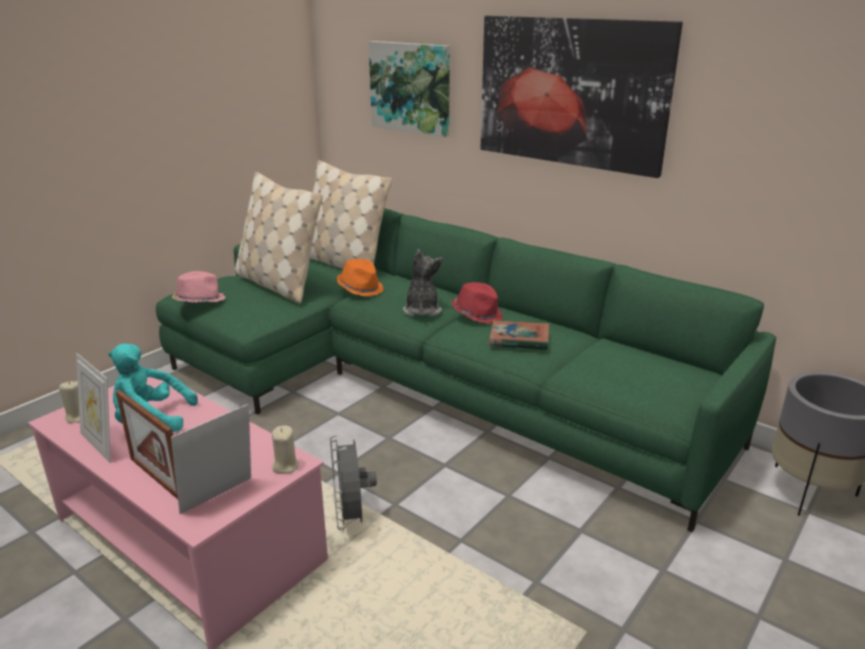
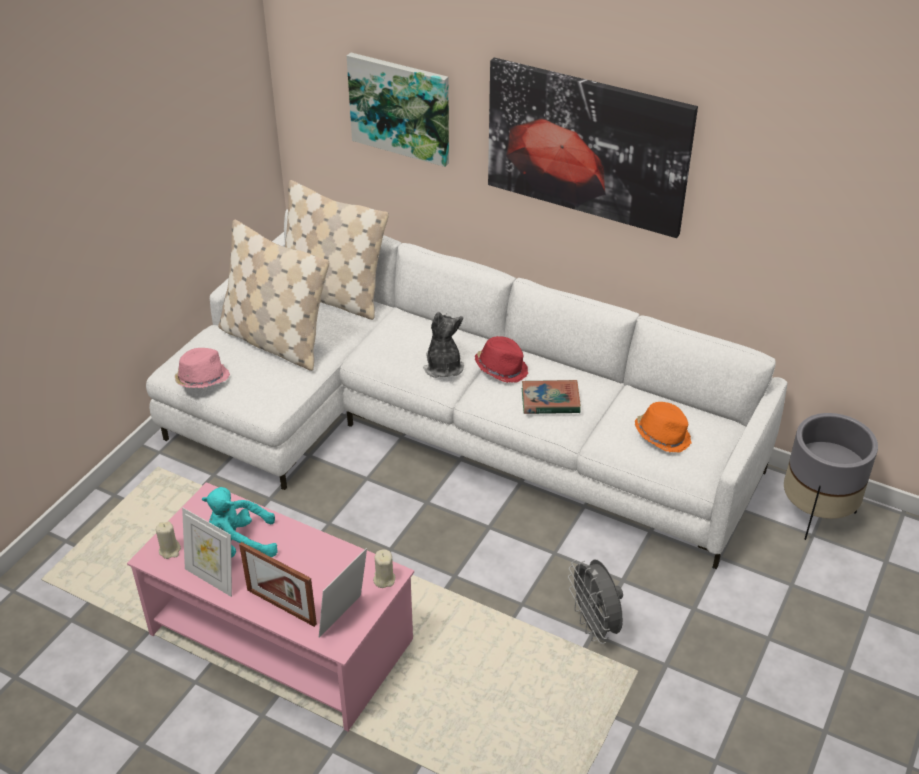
camera: 10 degrees left, 15 degrees up
(351, 518) = (419, 595): grey fan -> grey fan (595, 626)
(360, 288) = (368, 340): orange hat -> orange hat (662, 435)
(426, 384) = (446, 428): green sofa -> white sofa

